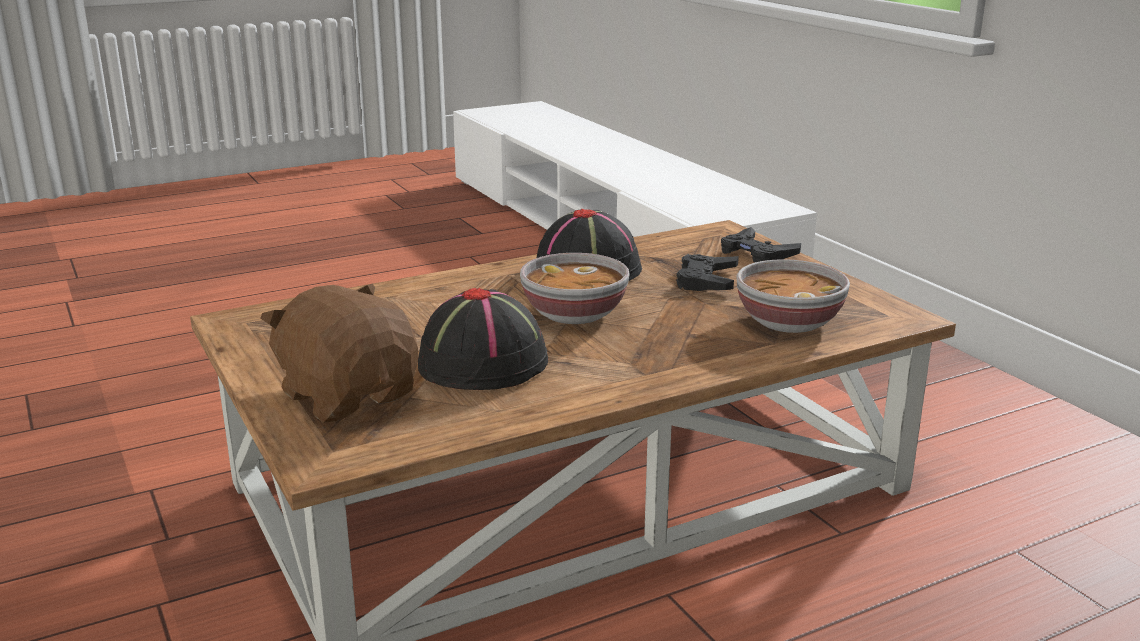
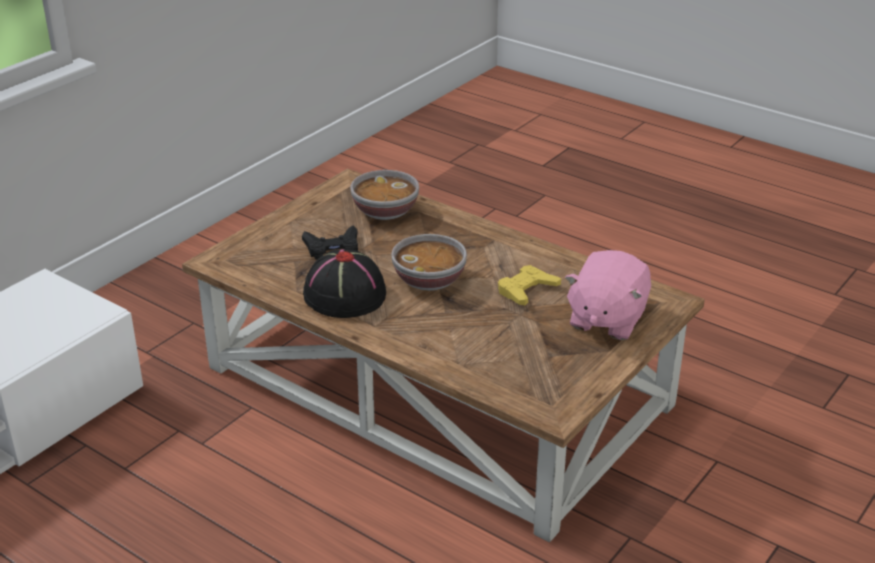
camera: 115 degrees left, 10 degrees up
(349, 395) = (606, 319): brown plush toy -> pink plush toy
(483, 363) = (526, 290): black hat -> yellow game controller
(757, 254) = (264, 239): black game controller -> none

